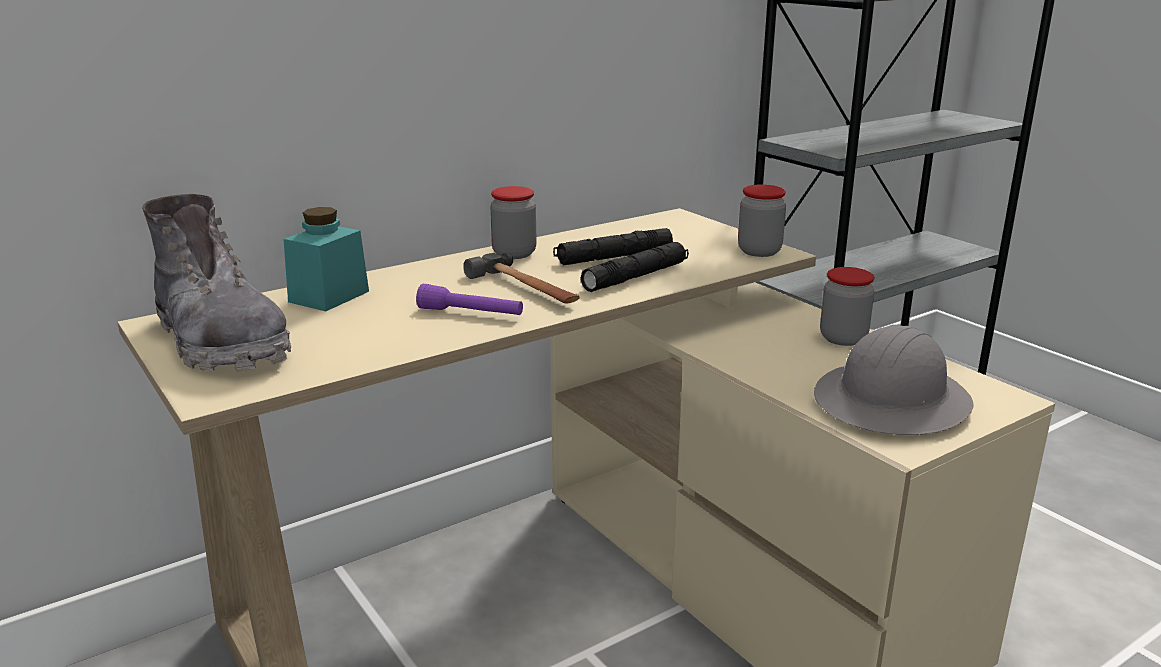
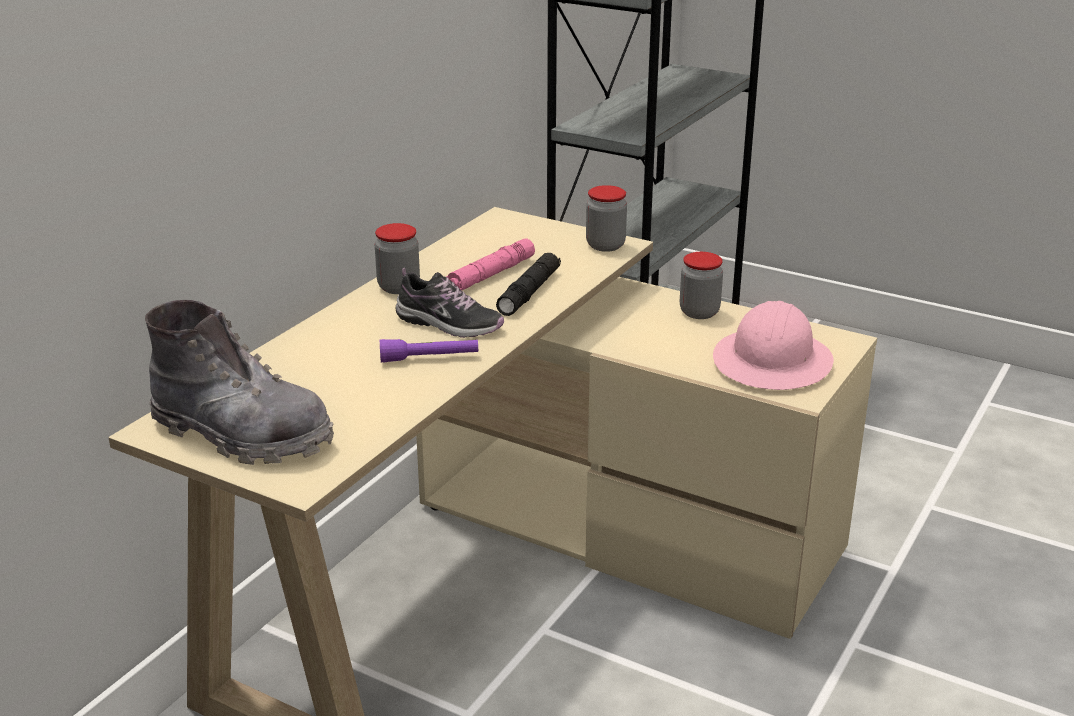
camera: 25 degrees left, 5 degrees up
(329, 296) = (281, 368): turquoise jar -> none
(524, 289) = (448, 324): hammer -> shoe
(613, 257) = (491, 275): black flashlight -> pink flashlight
(892, 402) = (772, 362): grey hard hat -> pink hard hat

